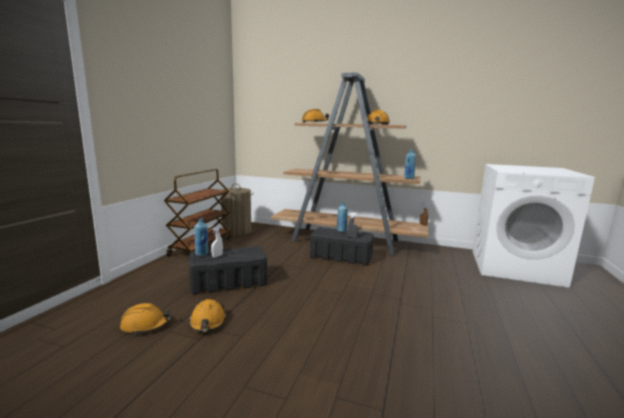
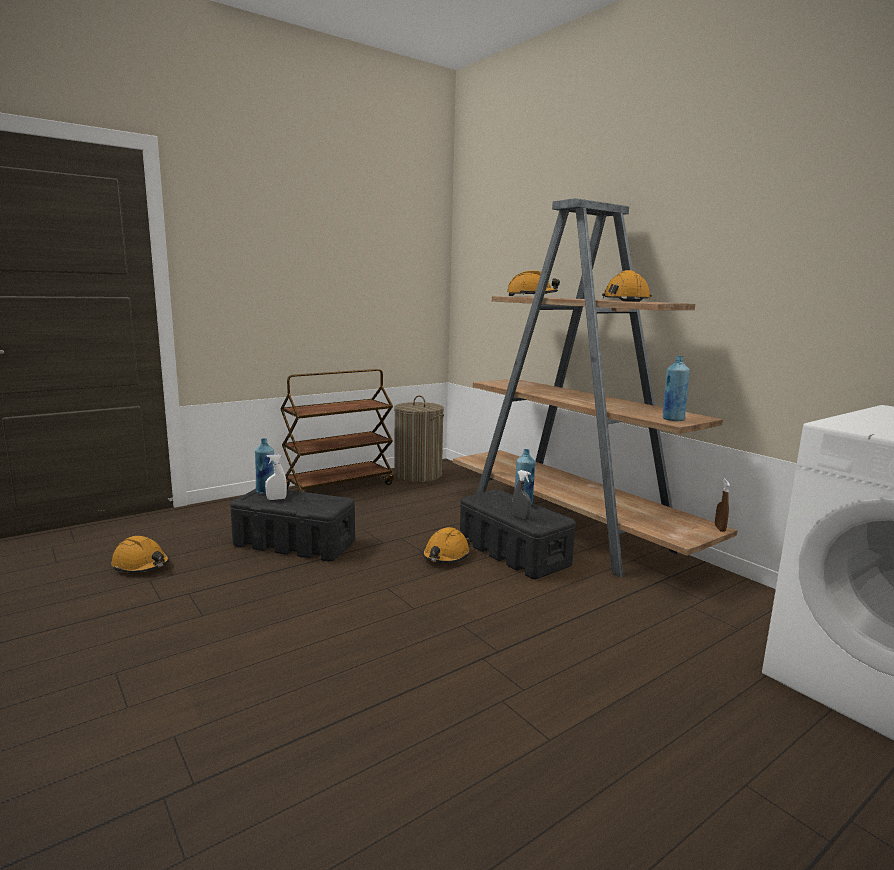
camera: 35 degrees right, 0 degrees up
(208, 322) = (196, 585): orange hard hat -> orange hard hat (446, 556)

